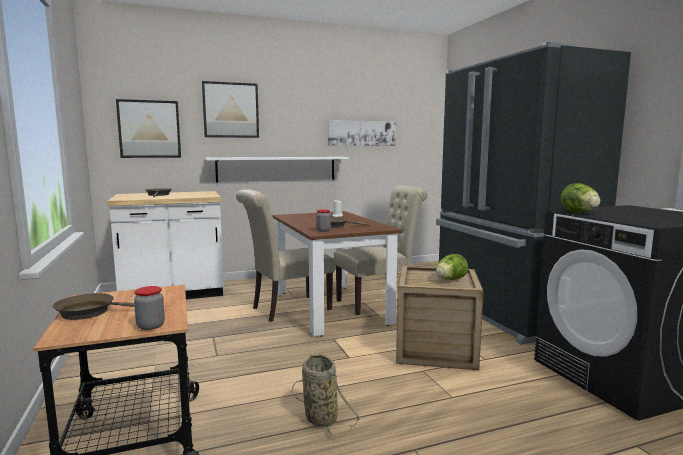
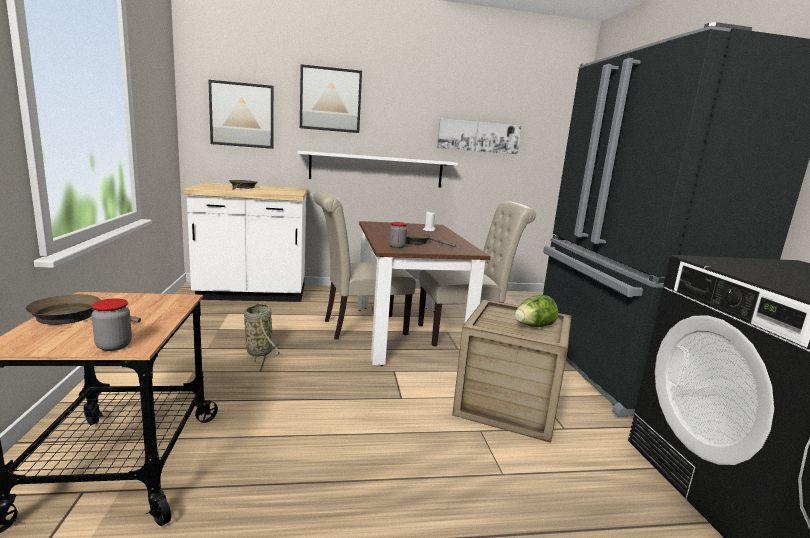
camera: 10 degrees right, 5 degrees up
(319, 417) = (333, 470): basket -> basket (259, 351)
(580, 213) = (717, 265): lettuce -> none

